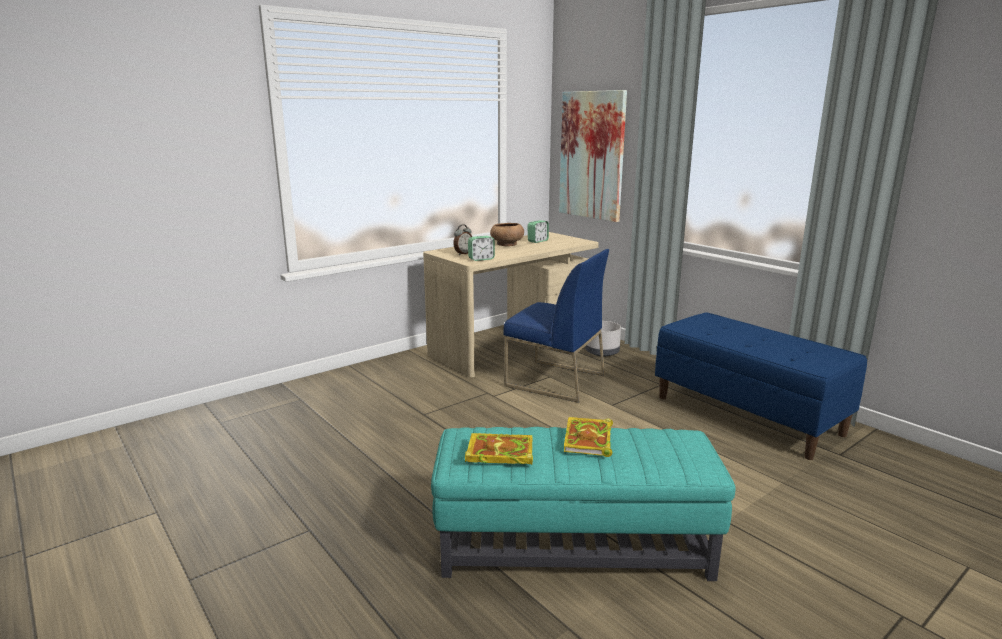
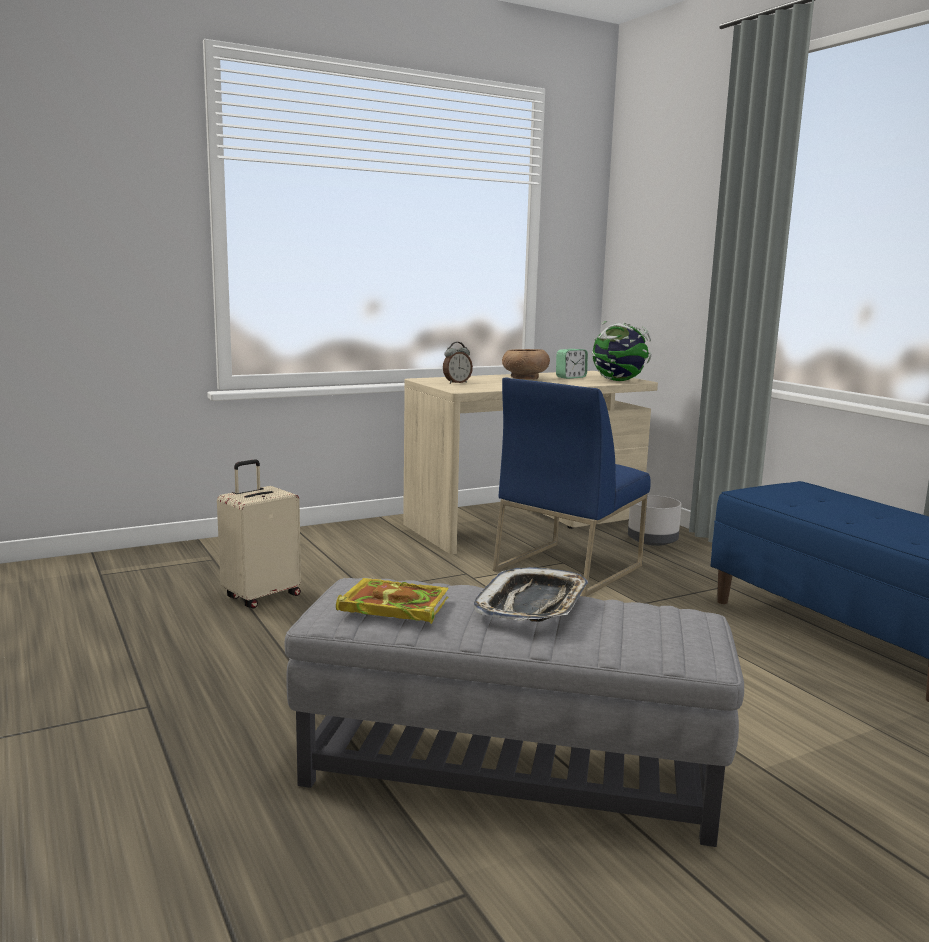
camera: 10 degrees right, 5 degrees down
(350, 428) = (261, 596): none -> beige suitcase
(481, 259) = (476, 388): alarm clock -> none
(554, 381) = (567, 568): blue chair -> blue chair turned 90 degrees clockwise
(572, 242) = (619, 381): none -> globe
(574, 548) = (507, 774): turquoise ottoman -> grey ottoman
(589, 441) = (533, 605): book -> tray
(592, 155) = (657, 262): picture -> none

